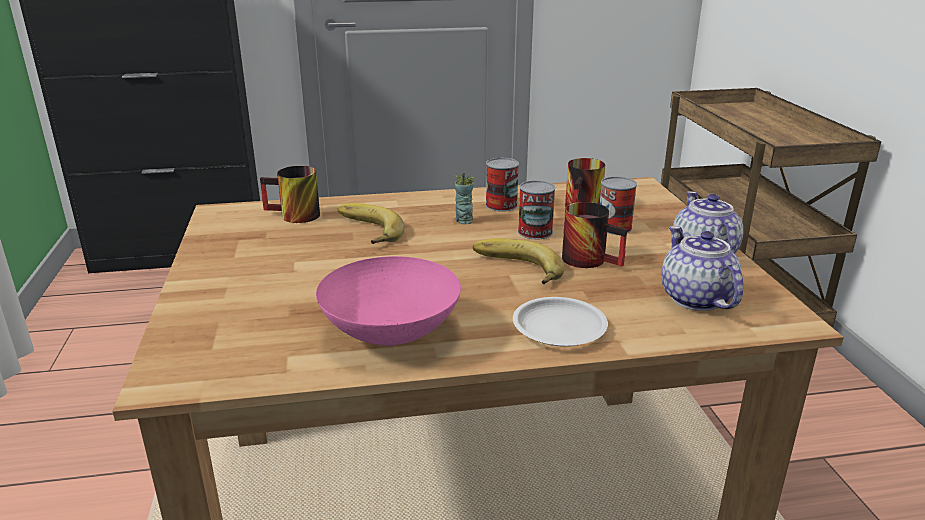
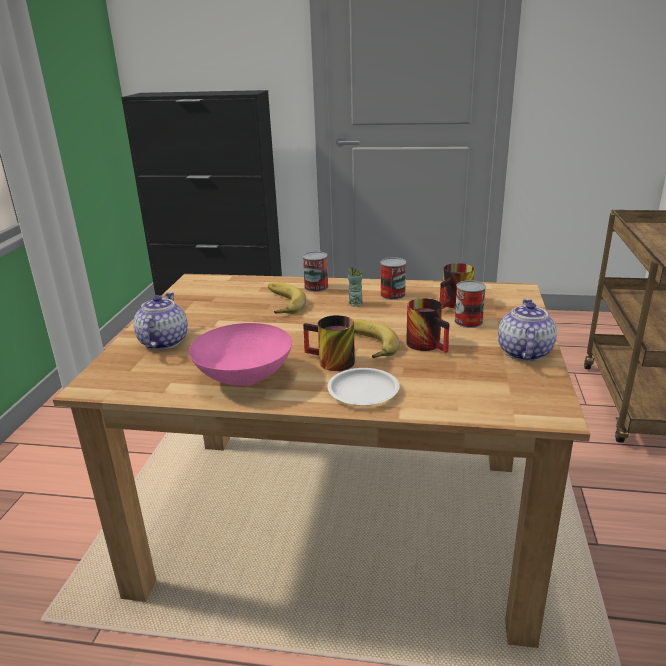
camera: 20 degrees right, 0 degrees up
(293, 216) = (239, 288): mug -> mug (329, 362)
(535, 232) = (402, 318): can -> can (316, 287)
(695, 298) = (487, 385): teapot -> teapot (163, 342)

